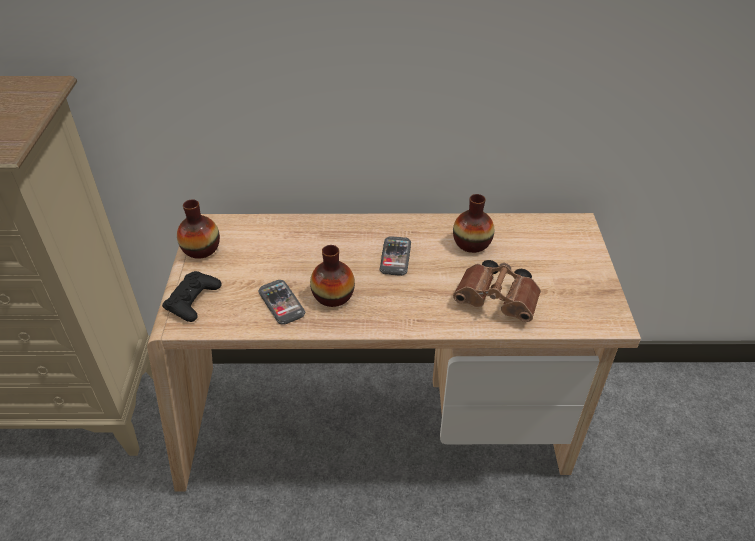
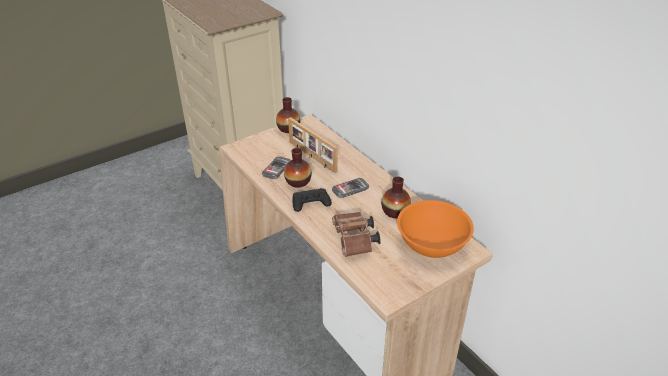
camera: 55 degrees right, 5 degrees down
(193, 300) = (253, 143): black game controller -> black game controller (310, 203)
(292, 258) = (311, 156): none -> picture frame
(549, 244) = (432, 244): none -> orange bowl

